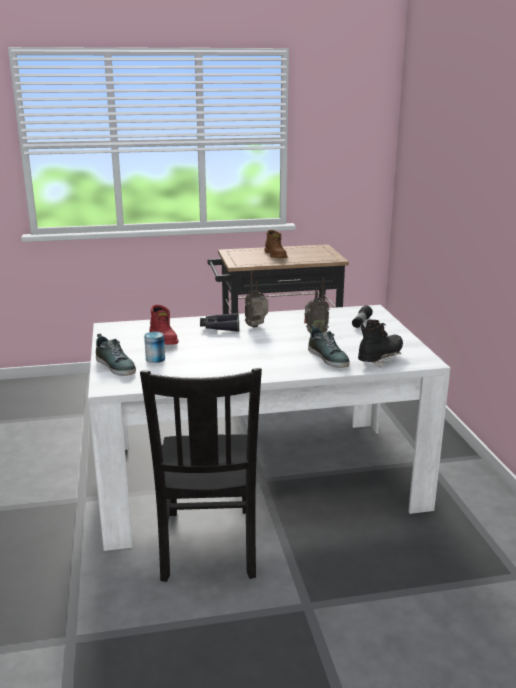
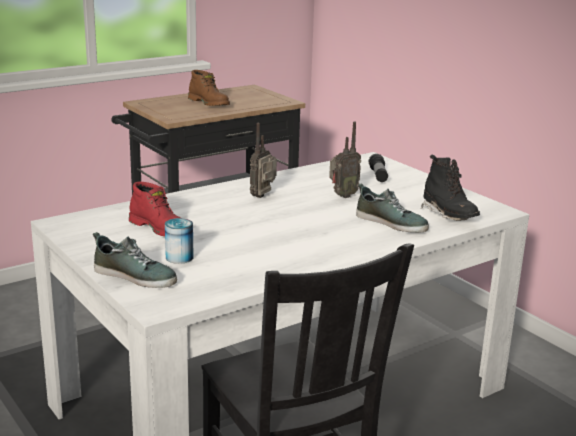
camera: 25 degrees left, 0 degrees up
(219, 328) = (217, 204): black binoculars -> none
(380, 359) = (448, 215): black boot -> black boot turned 135 degrees clockwise

